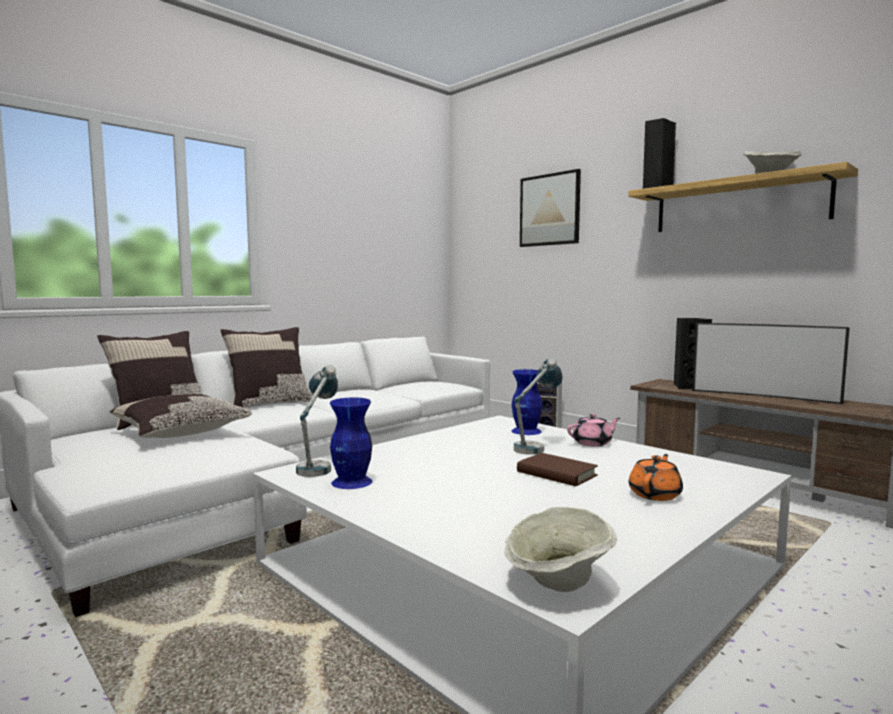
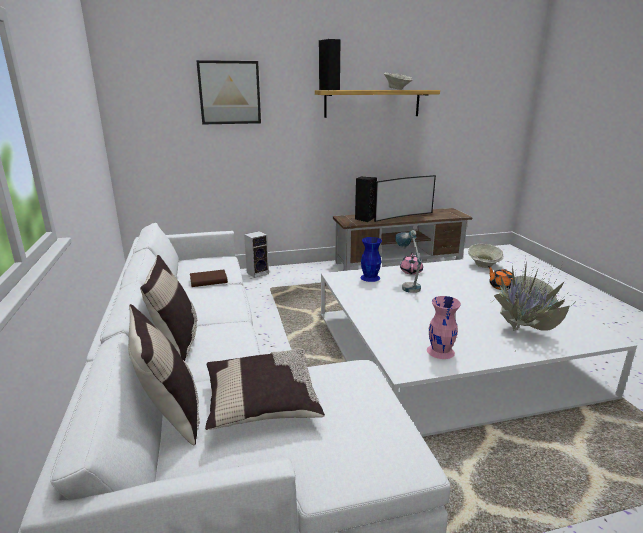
camera: 60 degrees left, 15 degrees up
(318, 466) = (397, 356): table lamp -> none
(351, 482) = (441, 351): blue vase -> pink vase
(481, 521) = (522, 331): none -> potted plant
(556, 474) = (459, 295): brown book -> brown book (208, 280)
(556, 582) = (594, 335): beige bowl -> beige bowl (484, 266)

